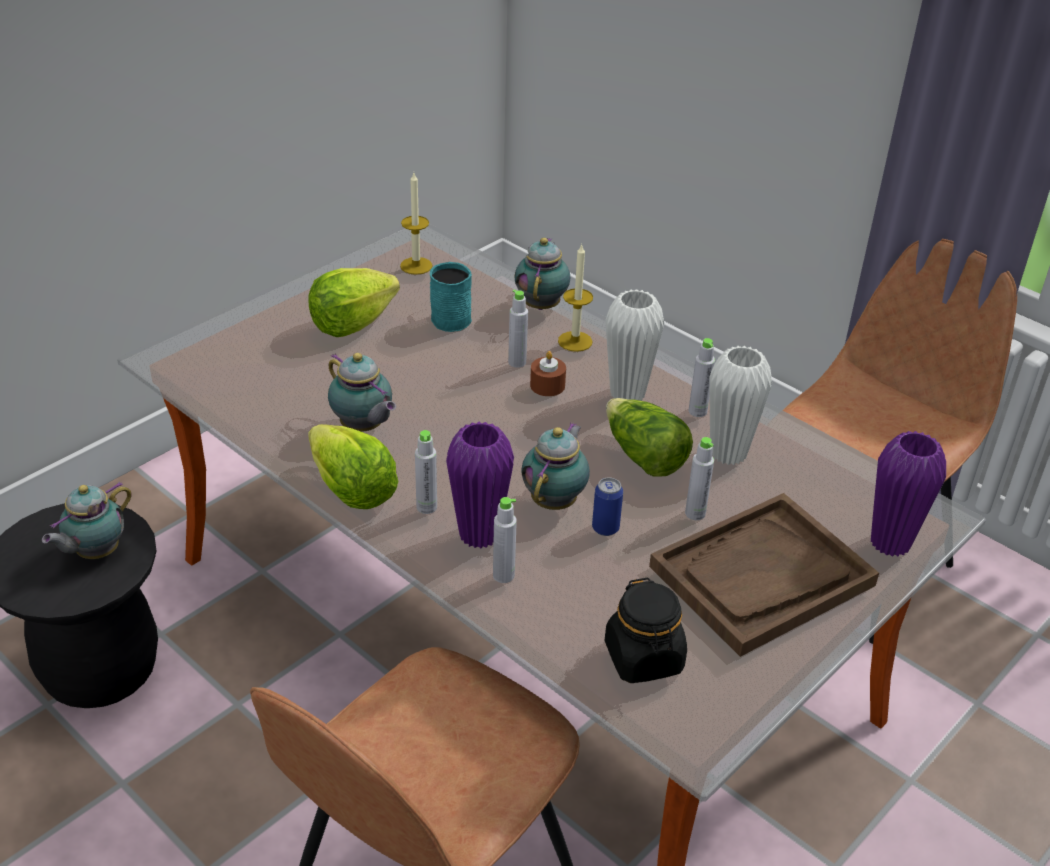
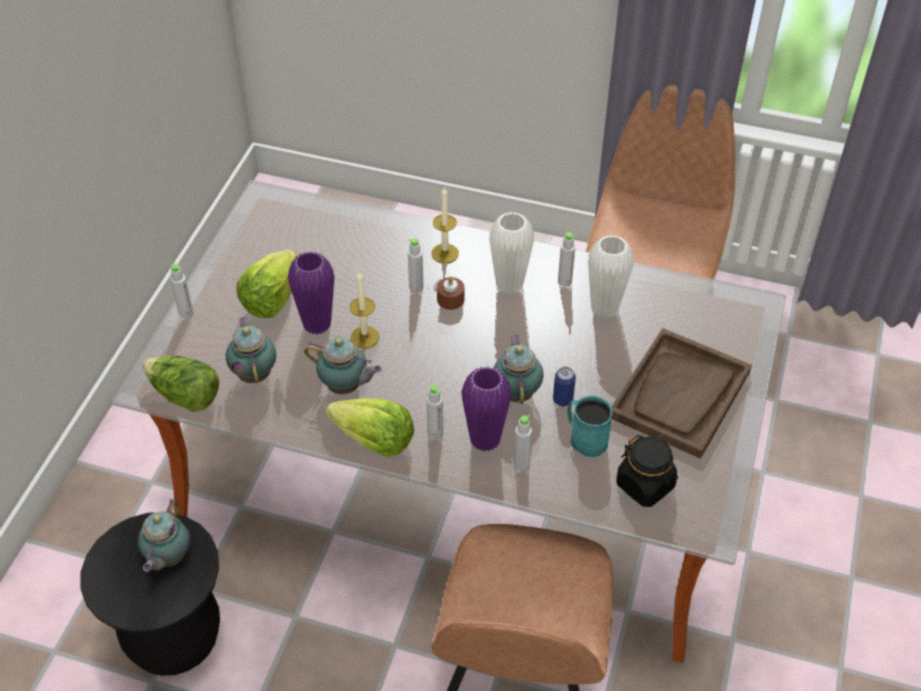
camera: 25 degrees left, 10 degrees up
(416, 266) = (281, 227): candle -> candle (364, 337)
(449, 316) = (339, 265): turquoise mug -> turquoise mug (585, 438)
(542, 304) = (400, 229): teapot -> teapot (254, 373)
(643, 456) = (551, 333): lettuce -> lettuce (184, 395)
(695, 513) = (612, 364): grey bottle -> grey bottle (186, 313)
(890, 543) = (741, 337): purple vase -> purple vase (317, 324)

